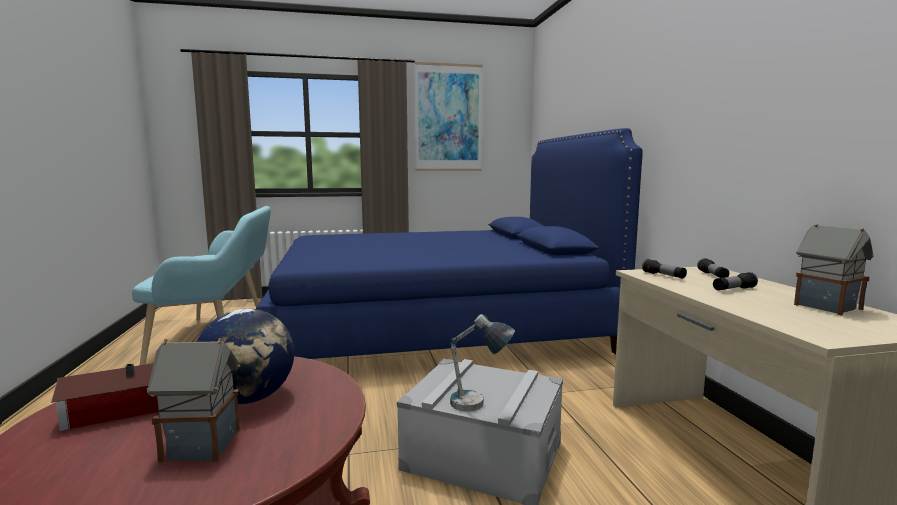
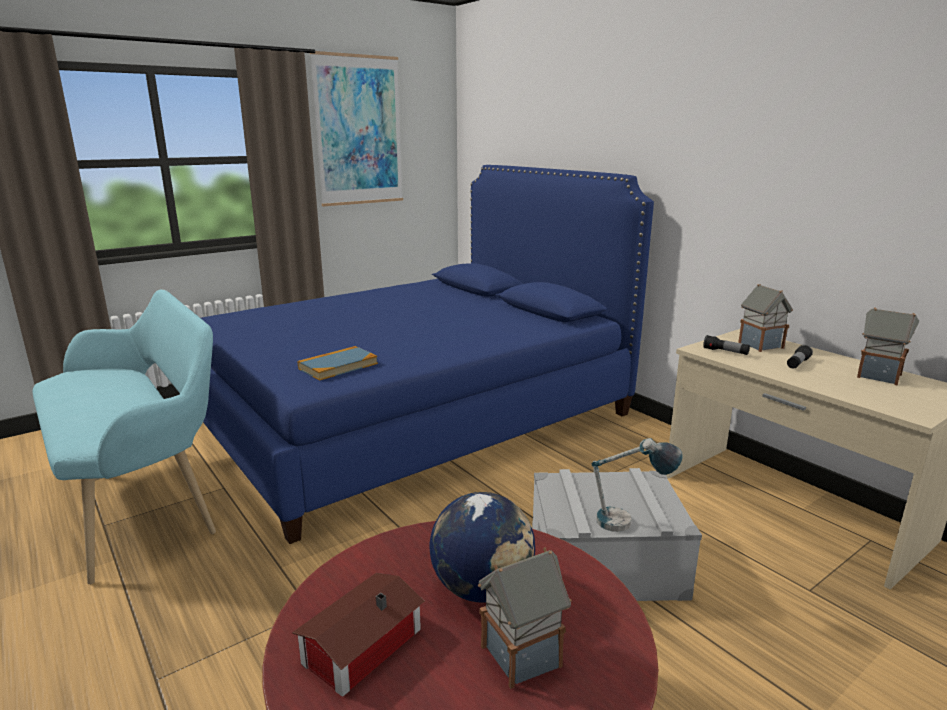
camera: 25 degrees left, 10 degrees up
(338, 259) = (338, 366): none -> book
(712, 275) = (759, 345): flashlight -> toy house

